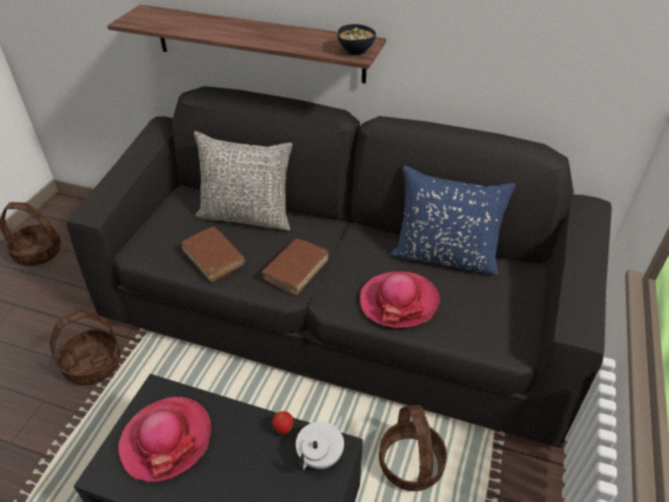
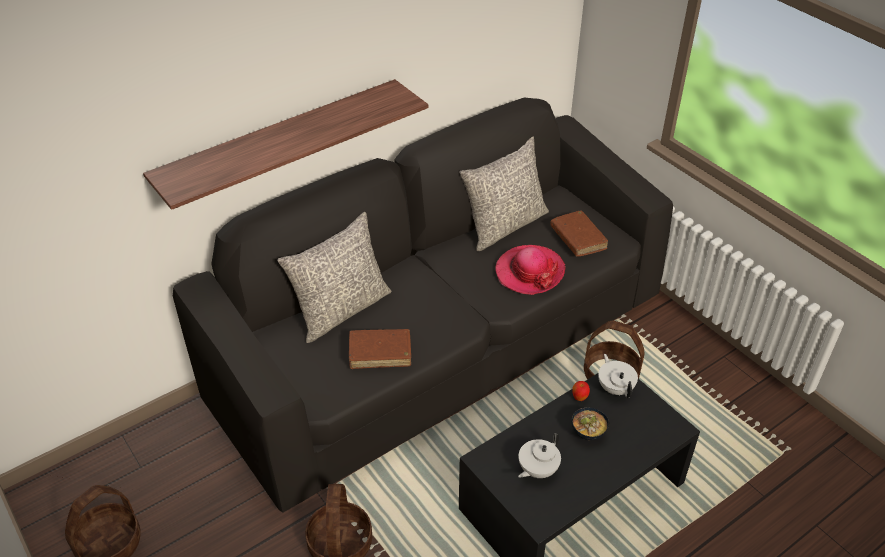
camera: 55 degrees left, 0 degrees up
(166, 439) = (537, 470): hat -> white teapot
(296, 270) = (445, 310): brown book -> brown book (578, 239)
(356, 50) = (400, 99): bowl -> bowl (587, 432)
(444, 256) = (504, 225): blue pillow -> grey pillow

